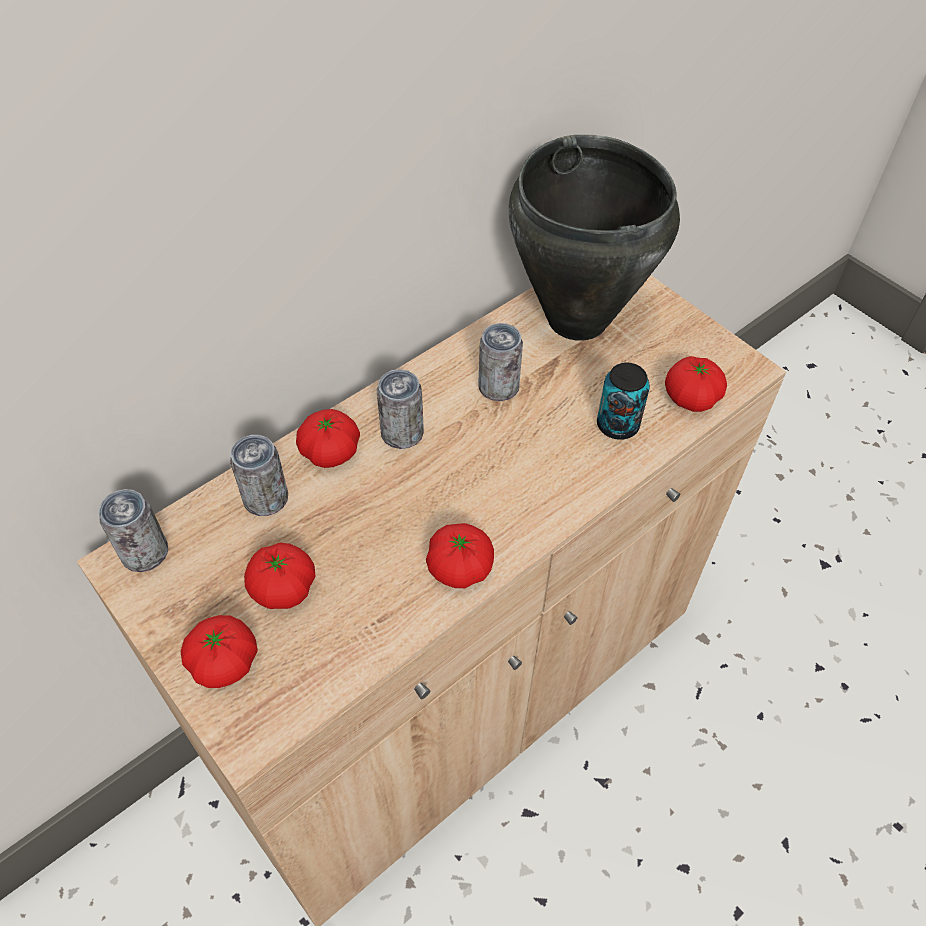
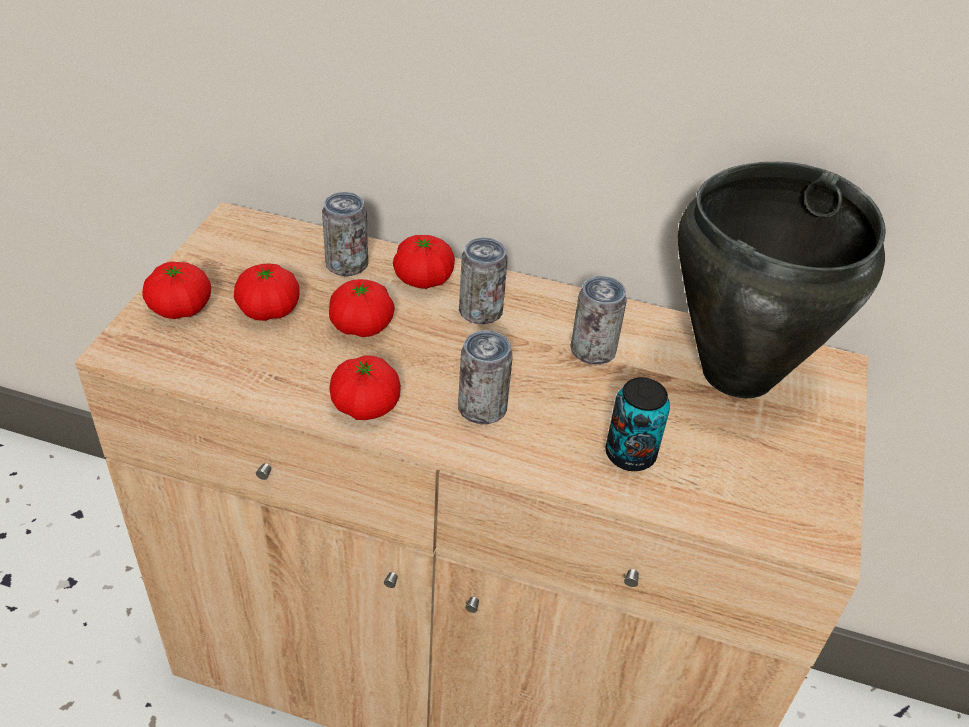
camera: 55 degrees right, 10 degrees down
(145, 553) = (250, 228): can -> can (482, 408)
(691, 398) = (727, 502): tomato -> tomato (361, 326)

